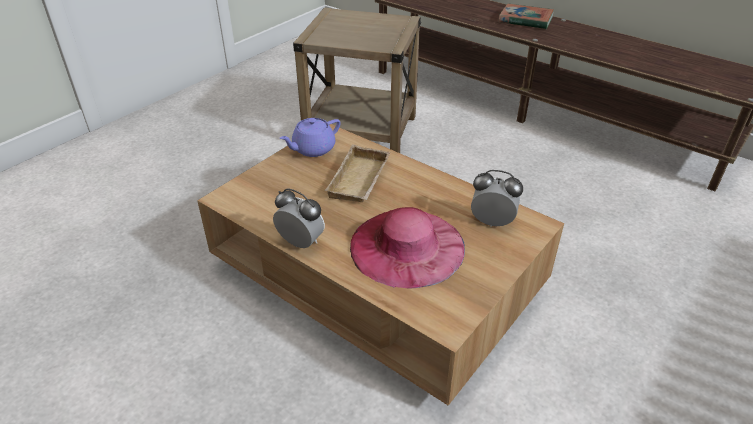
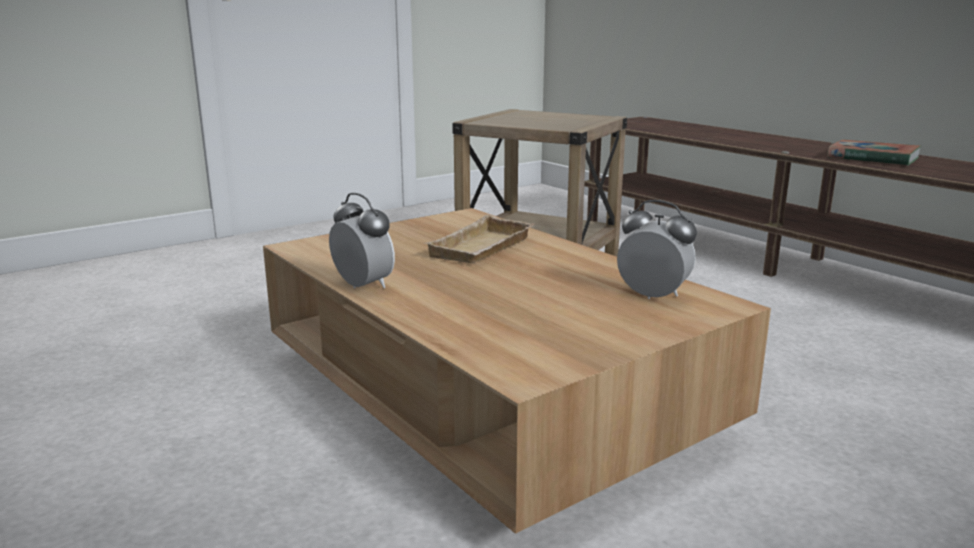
camera: 15 degrees right, 20 degrees down
(312, 149) = (438, 223): purple teapot -> none
(407, 246) = (509, 303): pink hat -> none
(525, 20) = (779, 141): book -> book (872, 158)

